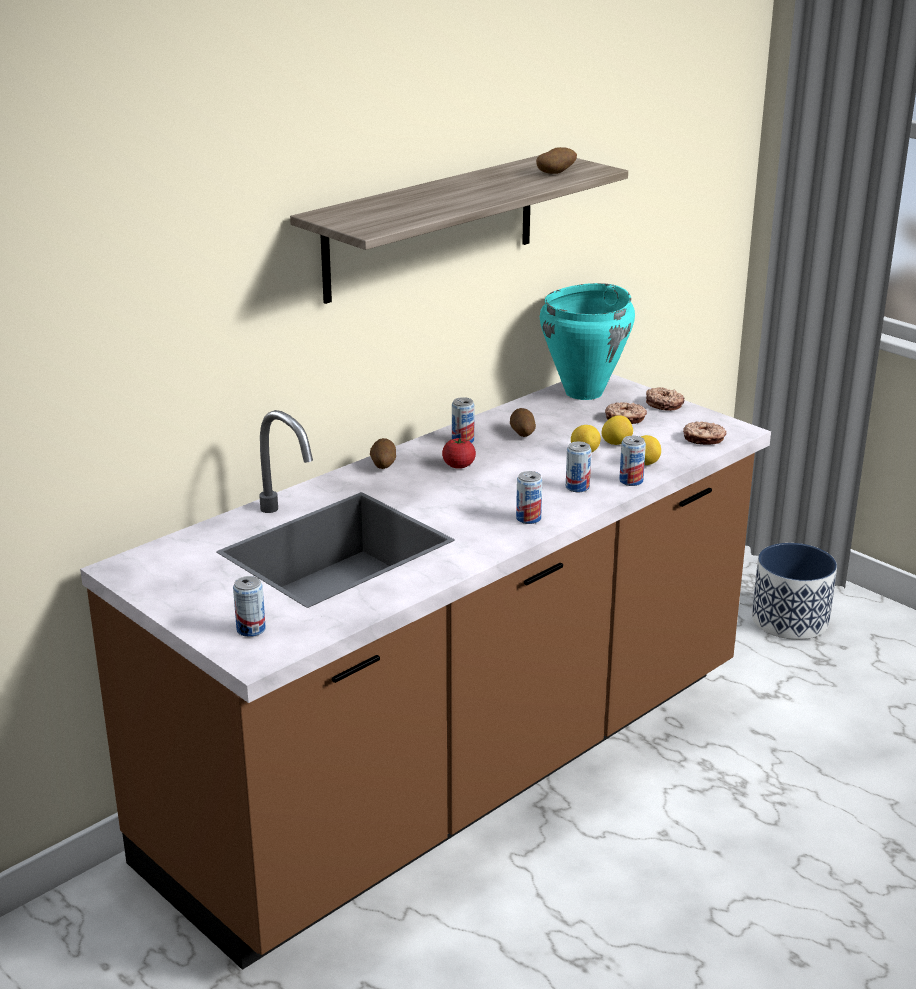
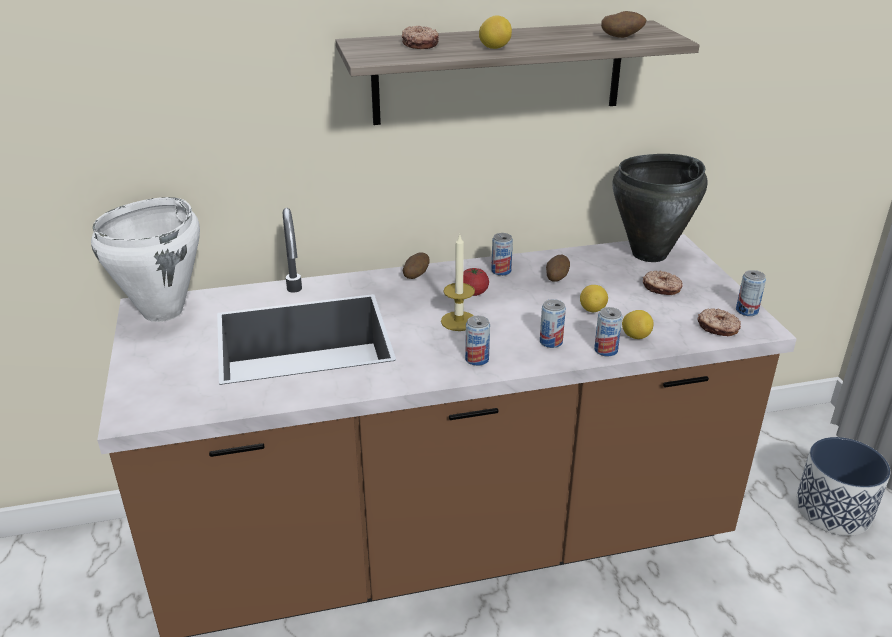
camera: 30 degrees right, 5 degrees up
(153, 566) = (164, 311): none -> white cooking pot
(251, 629) = (159, 389): can -> can (746, 311)
(474, 493) = (458, 321): none -> candle
(585, 393) = (650, 254): turquoise cooking pot -> black cooking pot
(616, 443) = (630, 309): lemon -> lemon (494, 48)
(664, 404) = (713, 283): donut -> donut (420, 44)

